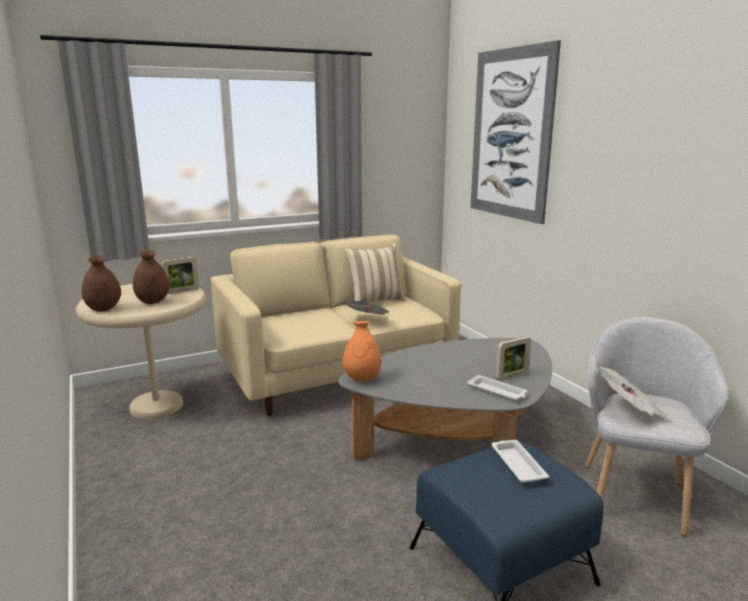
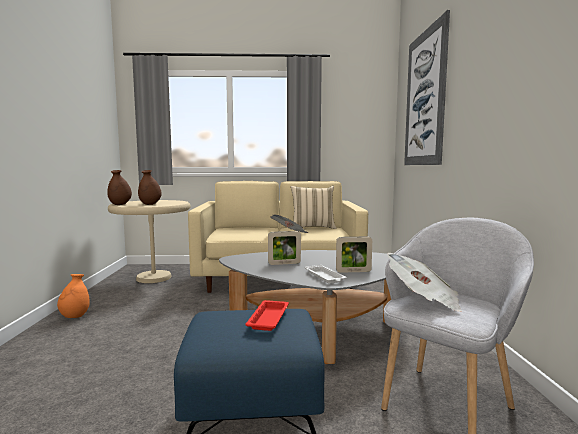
camera: 25 degrees right, 10 degrees down
(182, 291) = (175, 202): picture frame -> picture frame (284, 263)
(362, 379) = (237, 259): orange vase -> orange vase (75, 316)
(517, 464) = (269, 318): white tray -> red tray

